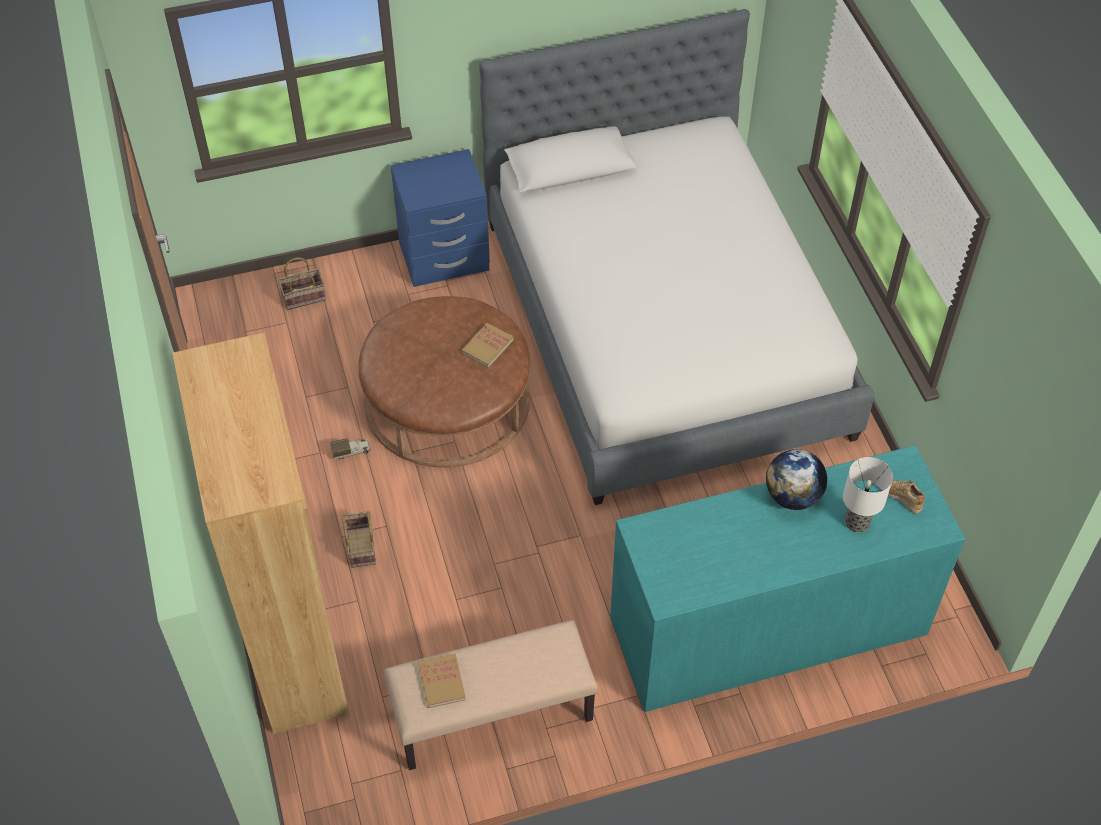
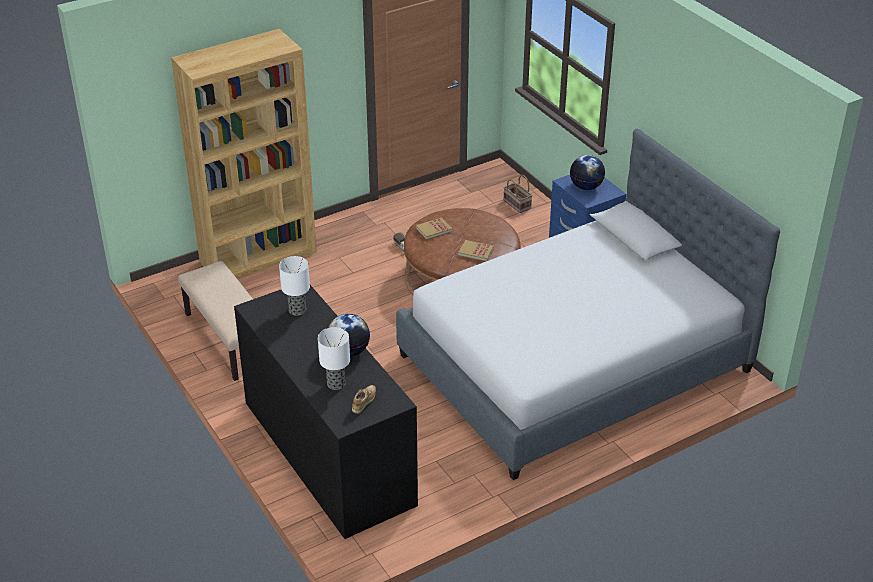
camera: 75 degrees right, 15 degrees down
(360, 546) = (334, 265): basket -> none
(437, 182) = (586, 187): none -> globe
(441, 682) = (214, 279): book -> book (433, 229)
(686, 542) = (297, 310): none -> table lamp
(767, 625) = (328, 452): turquoise dresser -> black dresser

